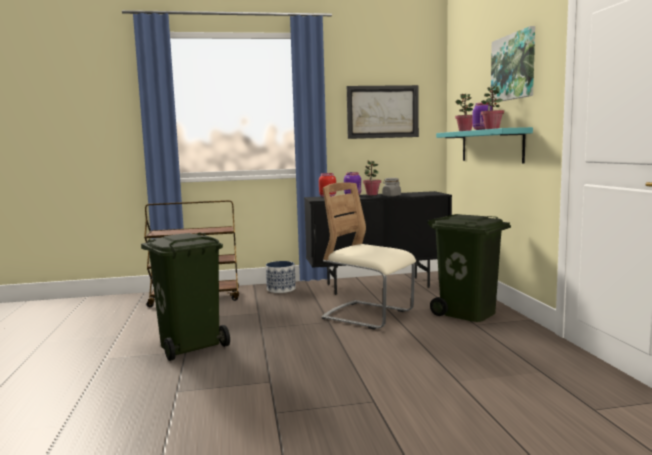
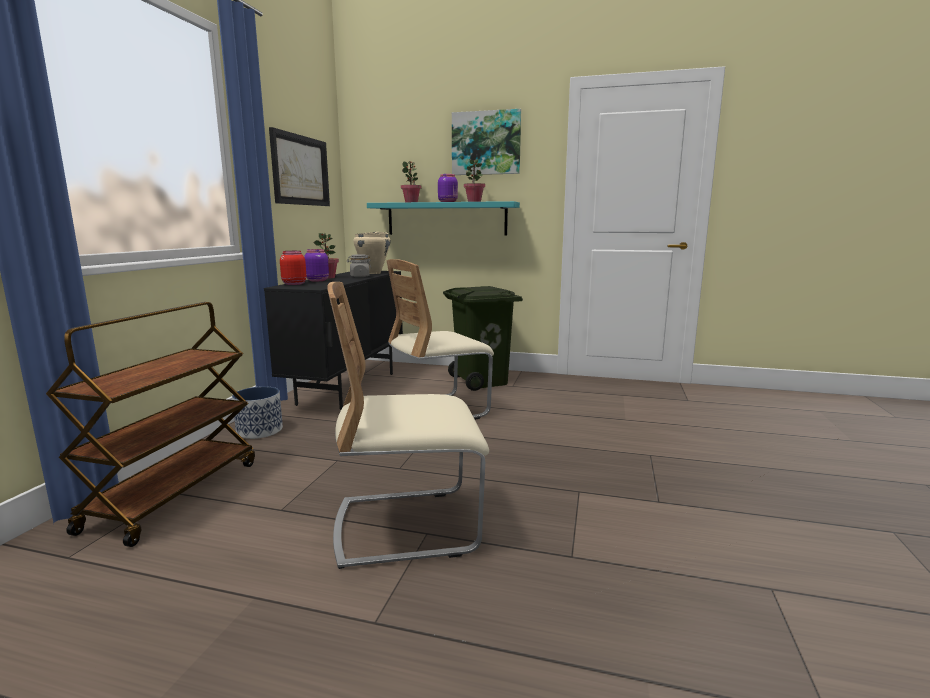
camera: 65 degrees left, 5 degrees up
(191, 345) = (407, 526): green trash can -> beige chair
(419, 194) = (373, 273): none -> beige cooking pot

